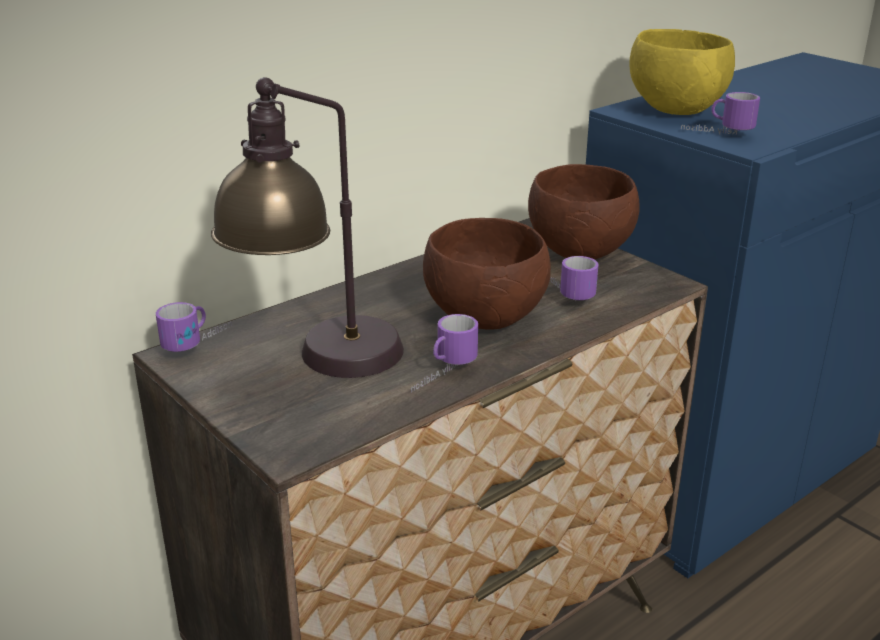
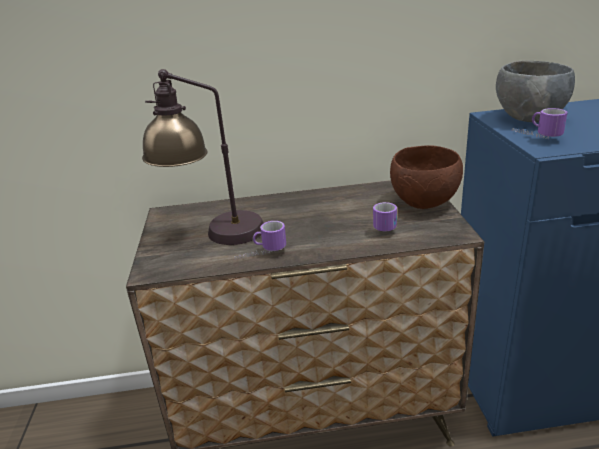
camera: 35 degrees right, 0 degrees up
(200, 344) = (179, 210): mug -> none
(484, 317) = (322, 228): brown bowl -> none
(675, 110) = (528, 118): yellow bowl -> grey bowl

